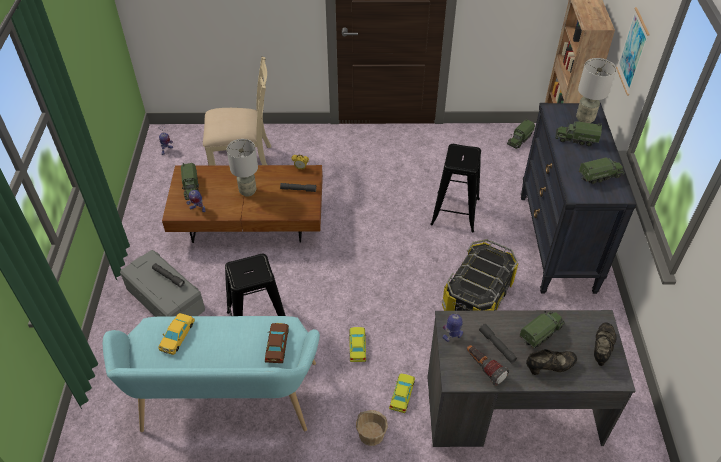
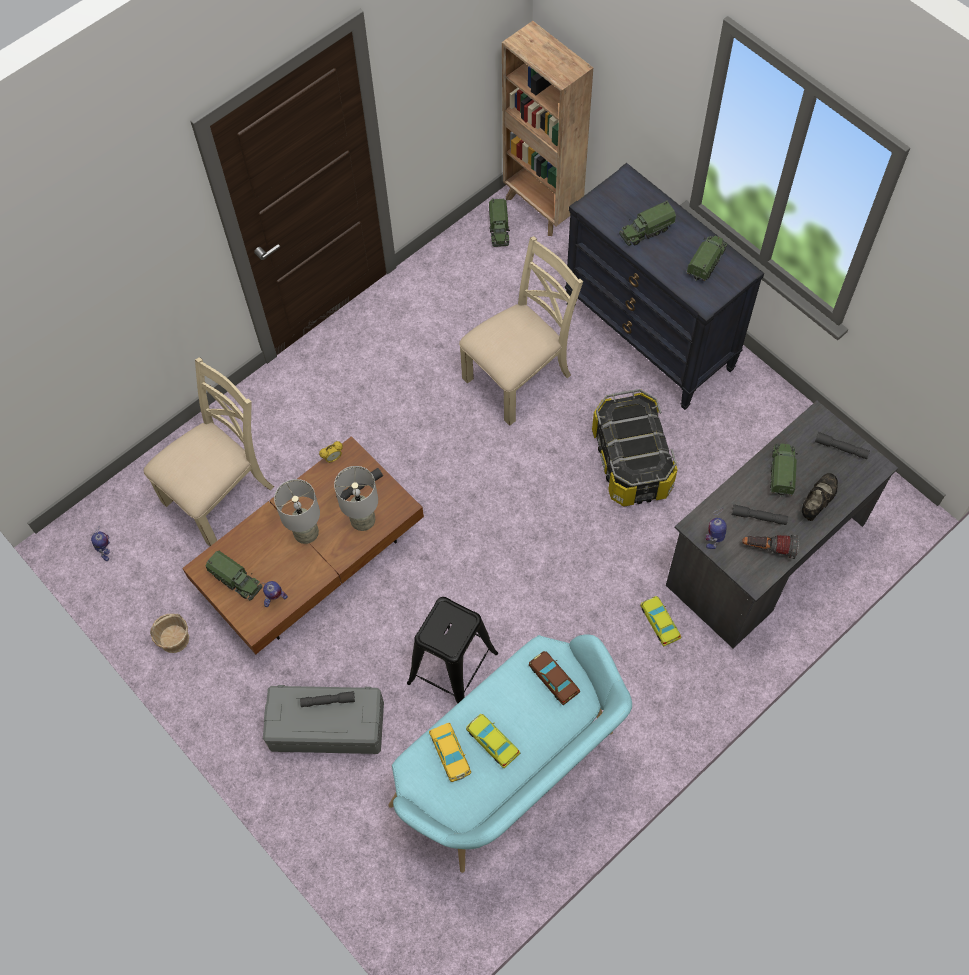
camera: 40 degrees left, 15 degrees up
(357, 345) = (572, 608): yellow toy car -> yellow toy car (492, 741)
(371, 433) = (670, 683): basket -> basket (174, 639)
(455, 211) = (518, 377): black stool -> beige chair
(584, 119) = (630, 197): grey table lamp -> grey table lamp (362, 521)
(601, 349) = (841, 448): black shoe -> grey flashlight
(632, 52) = (640, 91): picture -> none

